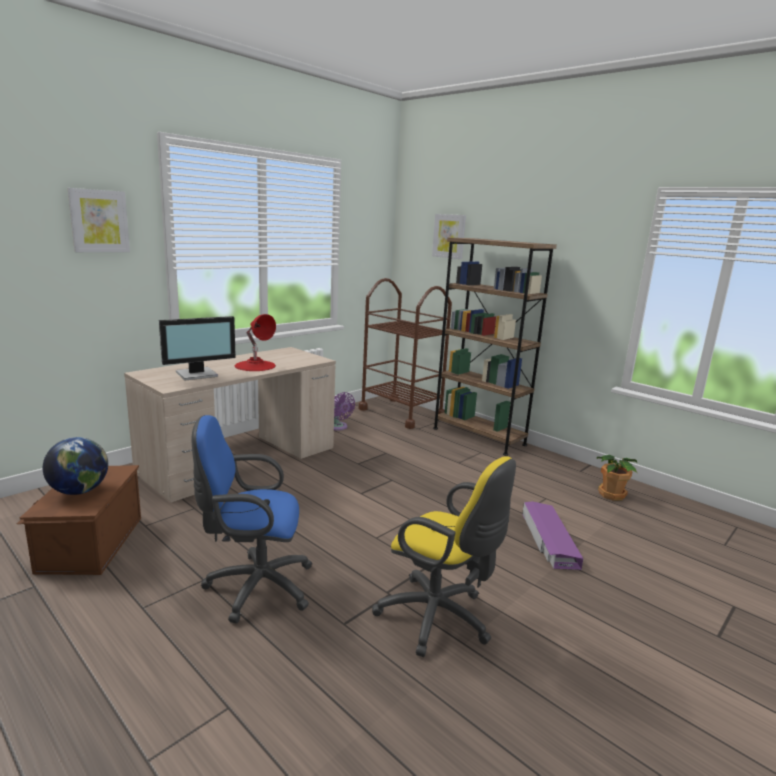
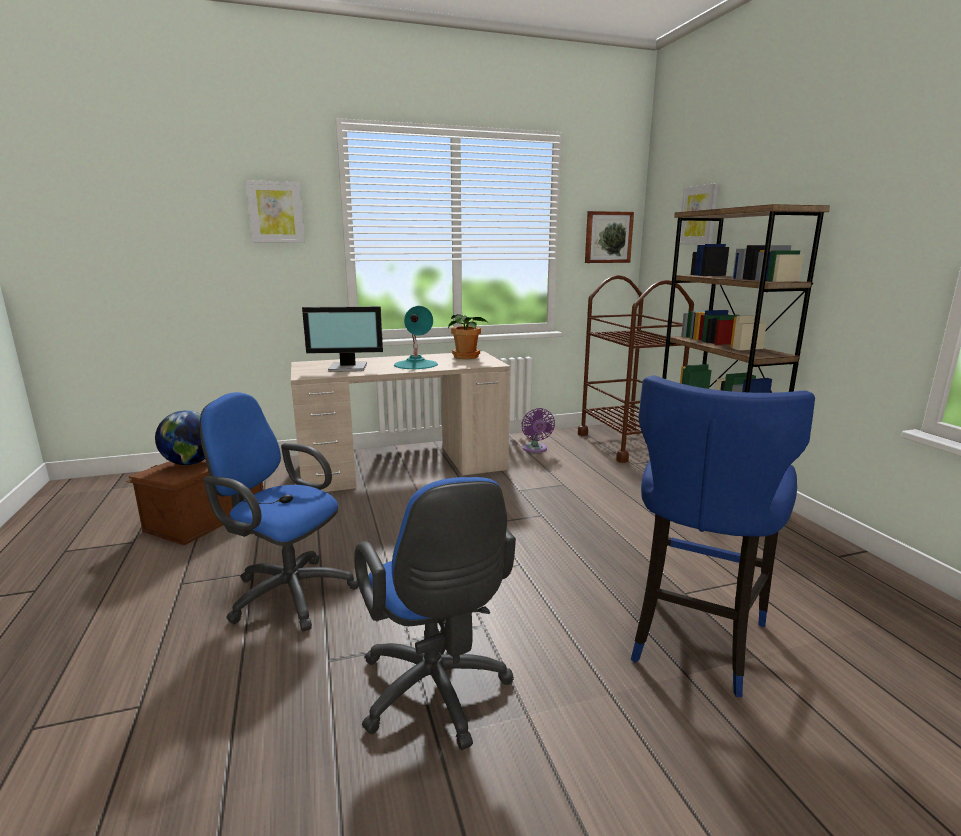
camera: 30 degrees right, 0 degrees up
(255, 365) = (416, 364): red table lamp -> turquoise table lamp
(372, 246) = (608, 237): none -> picture
(439, 619) = (436, 694): yellow office chair -> blue office chair
(549, 540) = (693, 639): purple storage box -> blue stool
(611, 494) = (869, 601): potted plant -> potted plant (466, 356)

